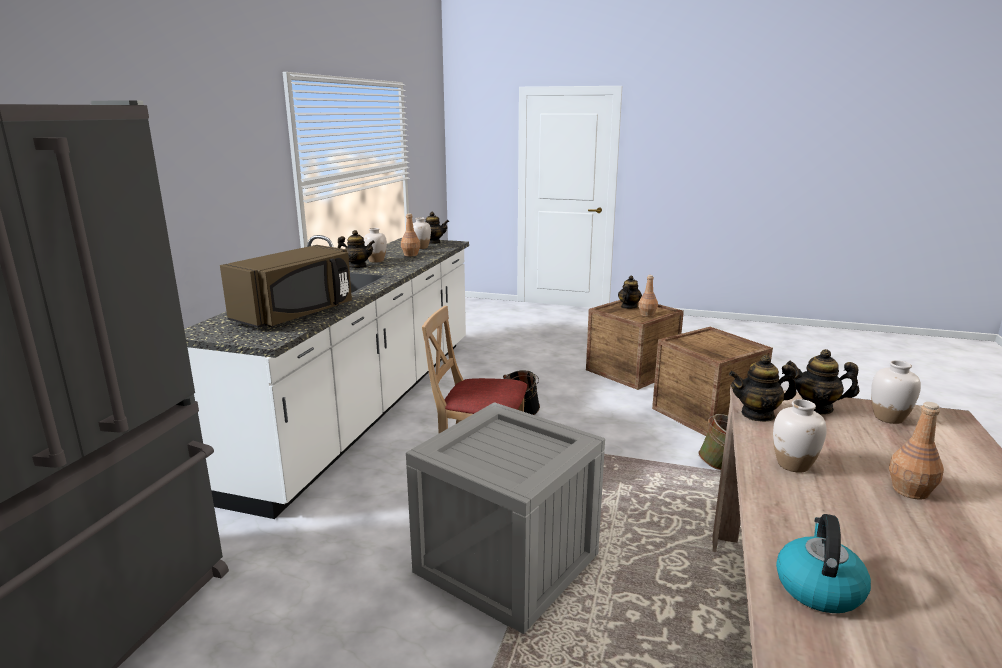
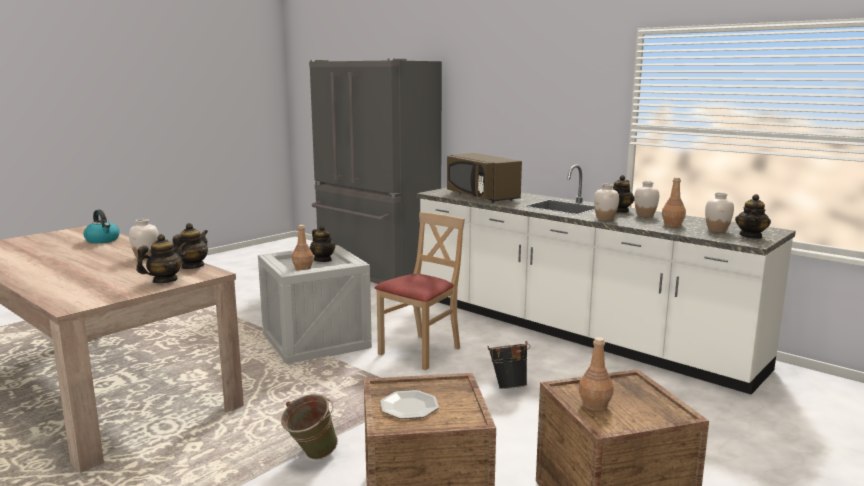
camera: 115 degrees right, 5 degrees down
(628, 307) = (646, 404): teapot -> teapot (323, 260)
(724, 348) = (409, 406): none -> plate
(888, 418) = (114, 291): white vase -> white vase (605, 219)
(909, 490) = (82, 268): brown bottle -> brown bottle (303, 269)

